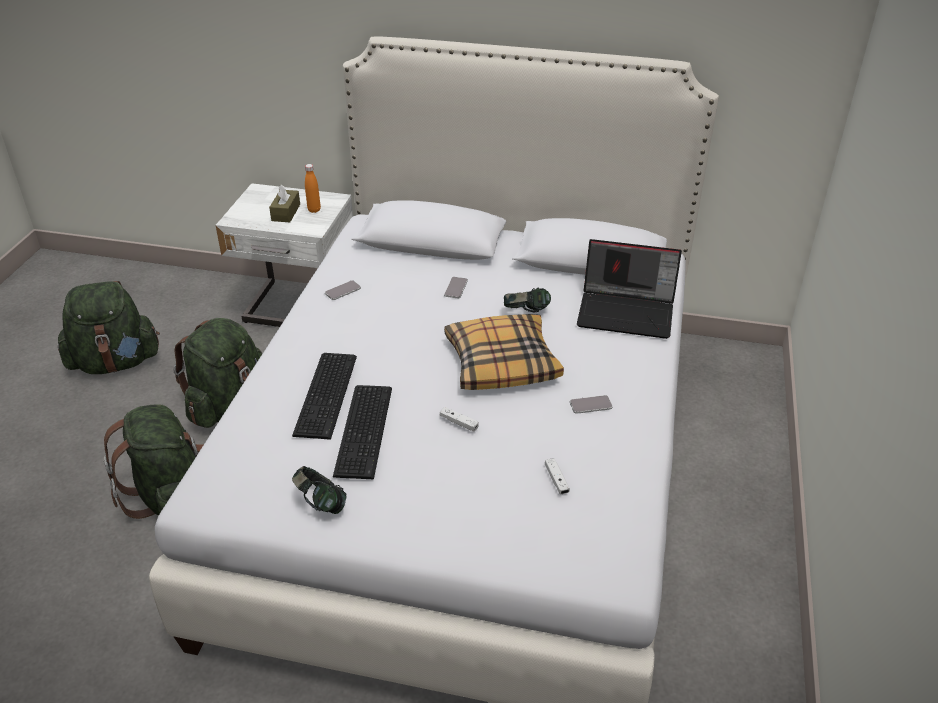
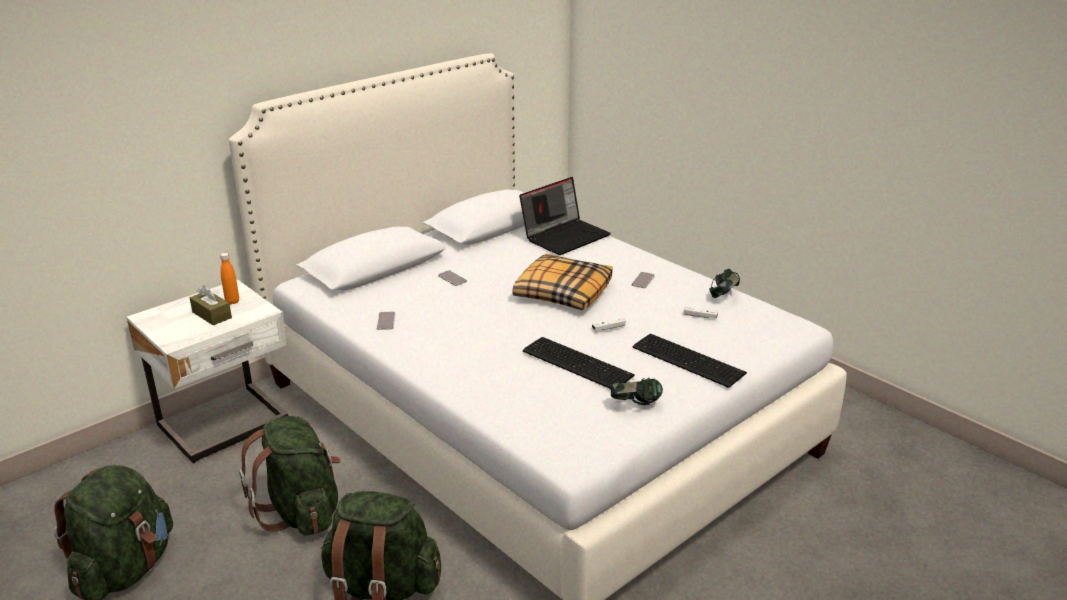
camera: 55 degrees left, 10 degrees down
(328, 394) = (516, 364): keyboard -> keyboard (688, 359)
(526, 313) = (519, 266): headphones -> headphones (723, 296)

